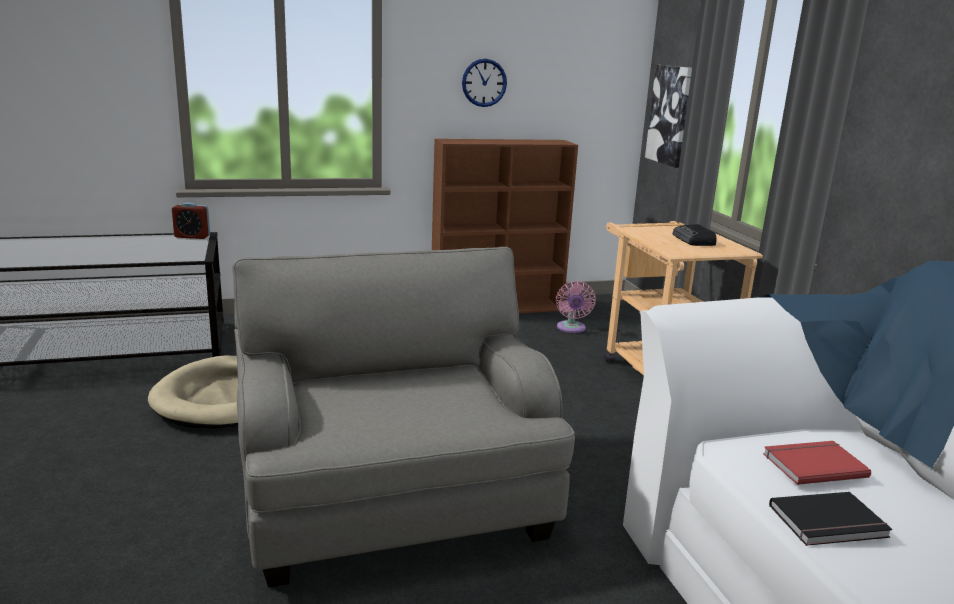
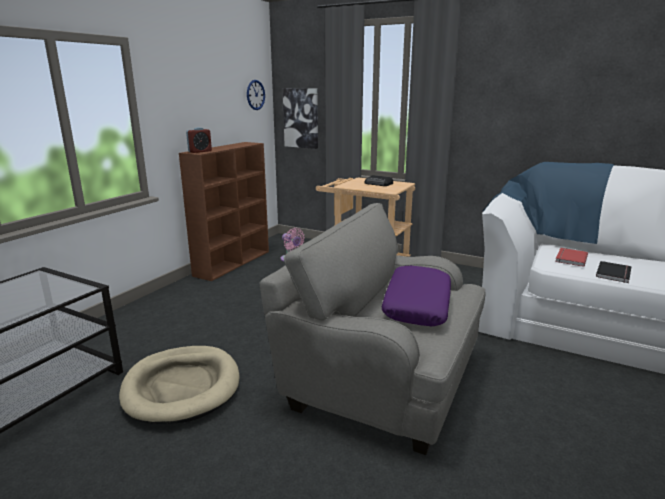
camera: 45 degrees left, 0 degrees up
(192, 236) = (32, 276): alarm clock -> alarm clock (200, 151)
(415, 401) = (416, 305): none -> purple pillow
(484, 83) = (198, 108): wall clock -> wall clock (255, 95)

